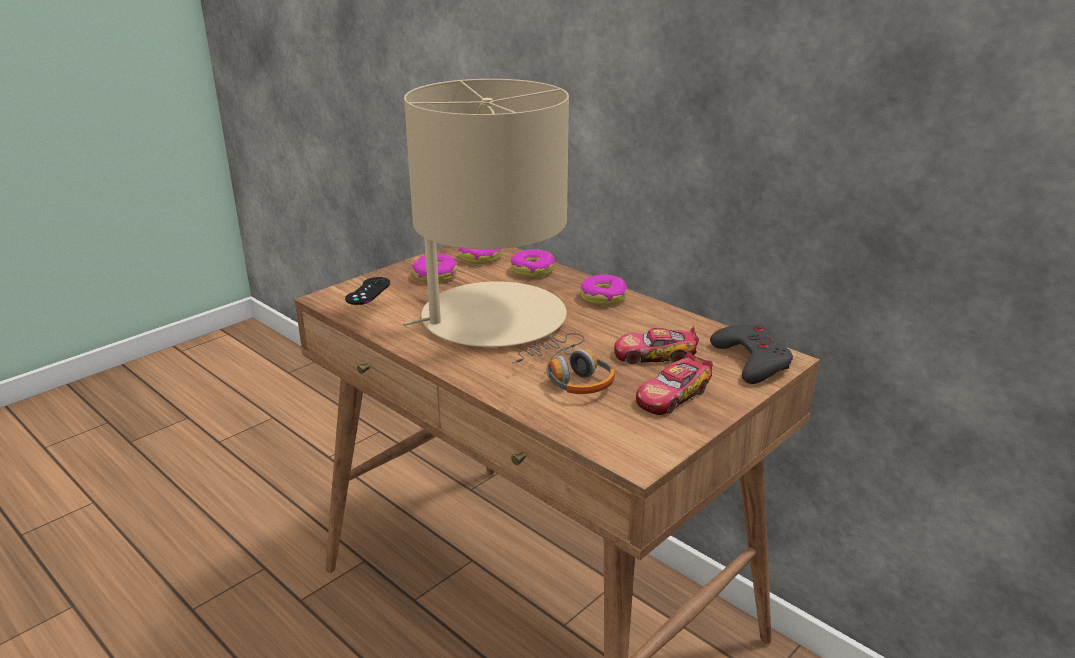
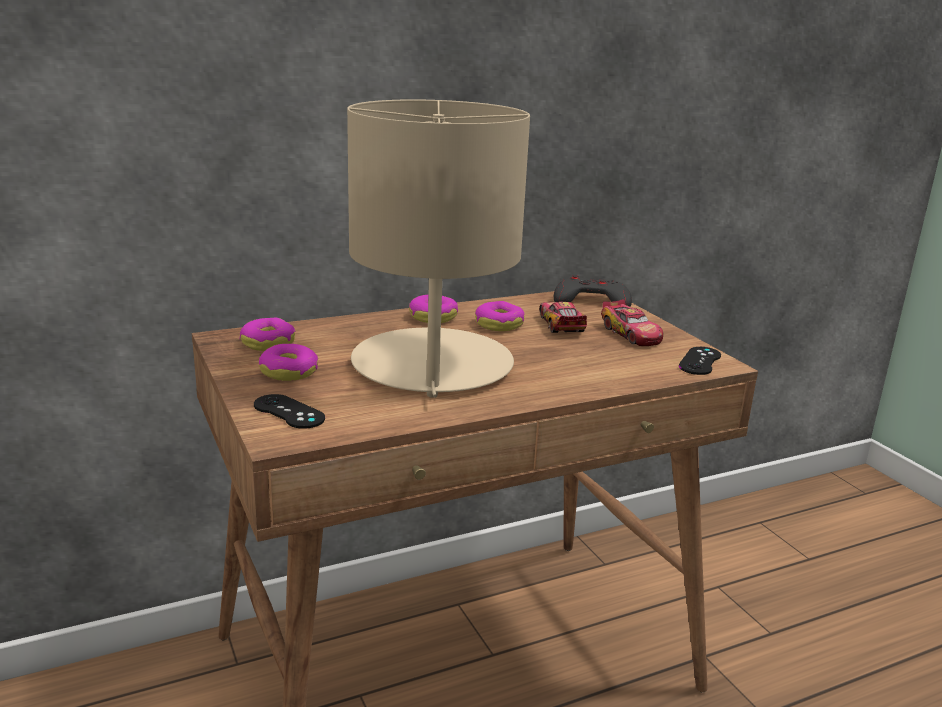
camera: 70 degrees left, 5 degrees down
(533, 270) = (336, 328): donut -> donut (499, 324)
(568, 375) = (576, 358): headphones -> none
(632, 446) = (700, 361): none -> black game controller
(654, 355) = (561, 325): toy car -> toy car turned 150 degrees clockwise

